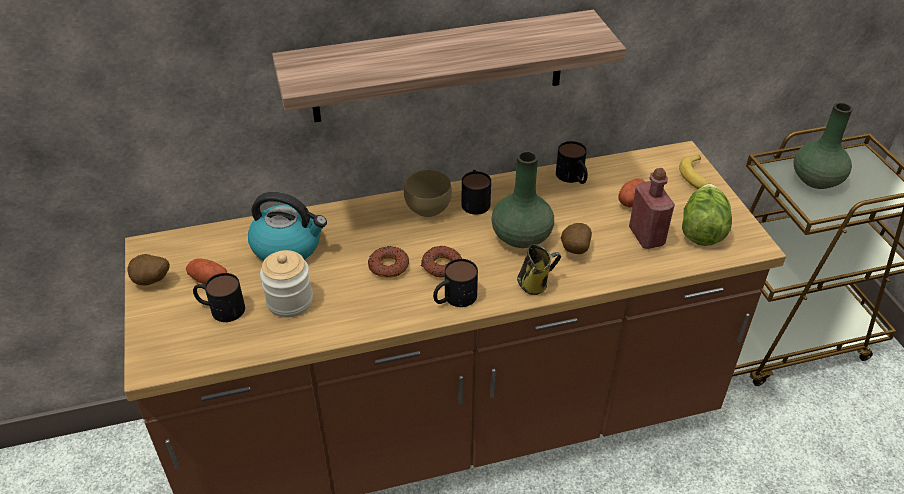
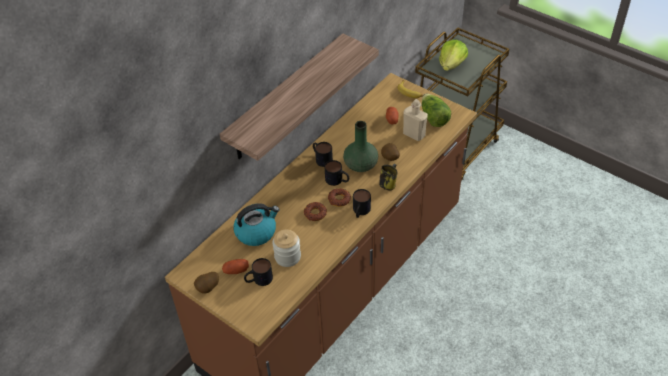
camera: 35 degrees left, 5 degrees up
(429, 208) = (304, 174): brown bowl -> none
(573, 178) = (355, 121): mug -> mug (337, 180)
(646, 236) = (414, 134): red bottle -> beige bottle
(817, 180) = (451, 64): green vase -> lettuce

